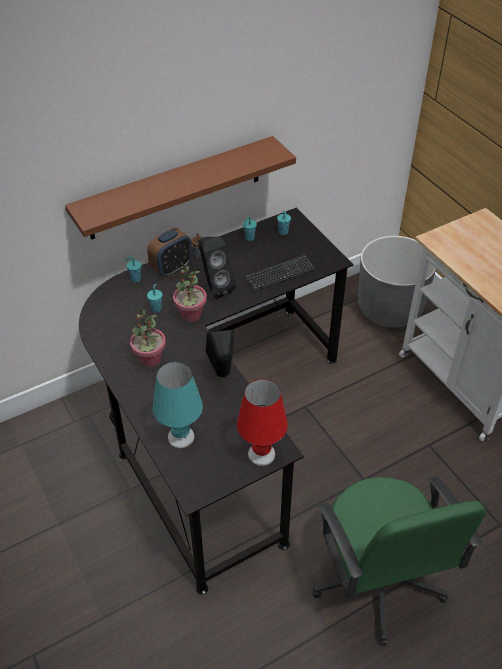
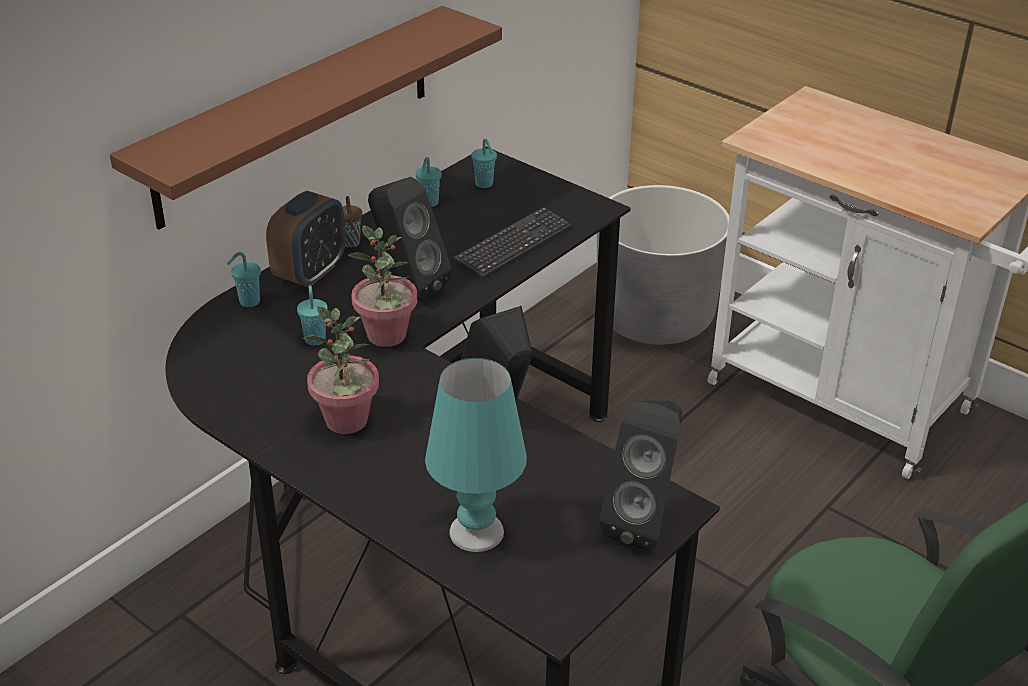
camera: 20 degrees left, 10 degrees down
(262, 454) = (644, 522): red table lamp -> black speaker

